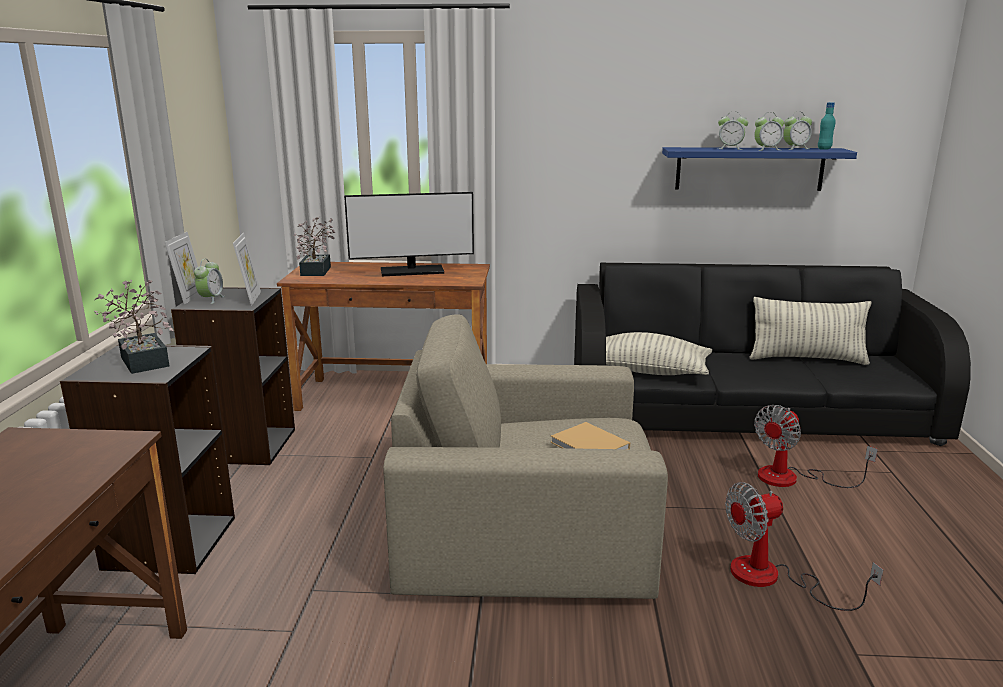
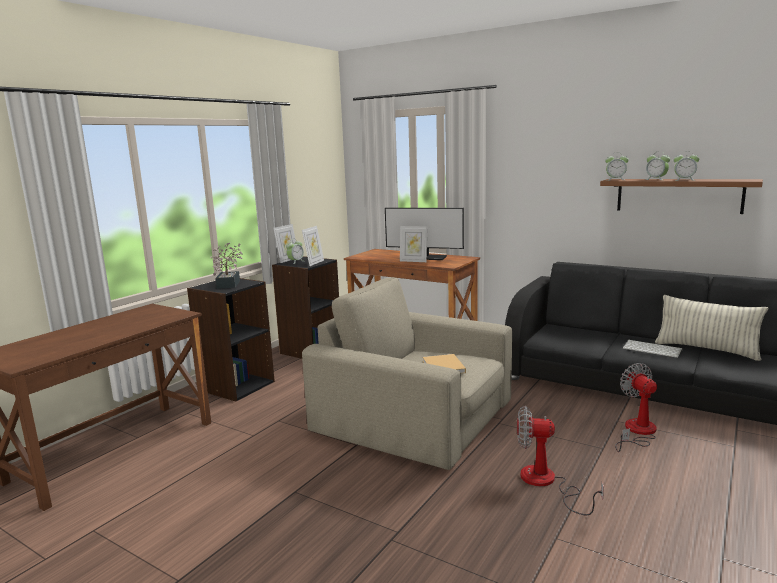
camera: 30 degrees right, 5 degrees down
(317, 270) = (374, 253): potted plant -> none
(403, 279) = (413, 261): none -> picture frame
(648, 371) = (563, 340): pillow -> none
(749, 169) = (678, 195): blue shelf -> brown shelf
(760, 368) = (653, 349): none -> keyboard
(792, 478) = (637, 432): fan -> fan turned 90 degrees clockwise
(795, 148) = (714, 179): alarm clock -> alarm clock (615, 180)
(824, 149) = (740, 179): turquoise bottle -> none

